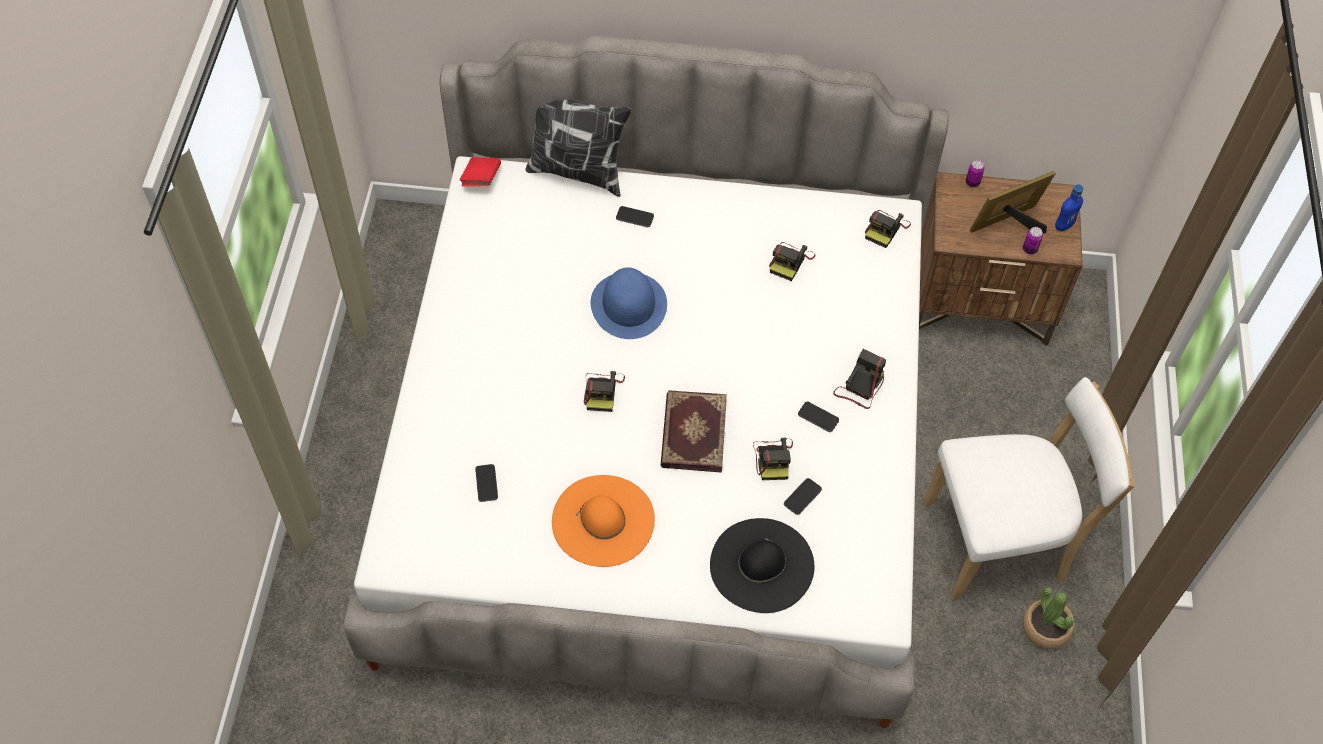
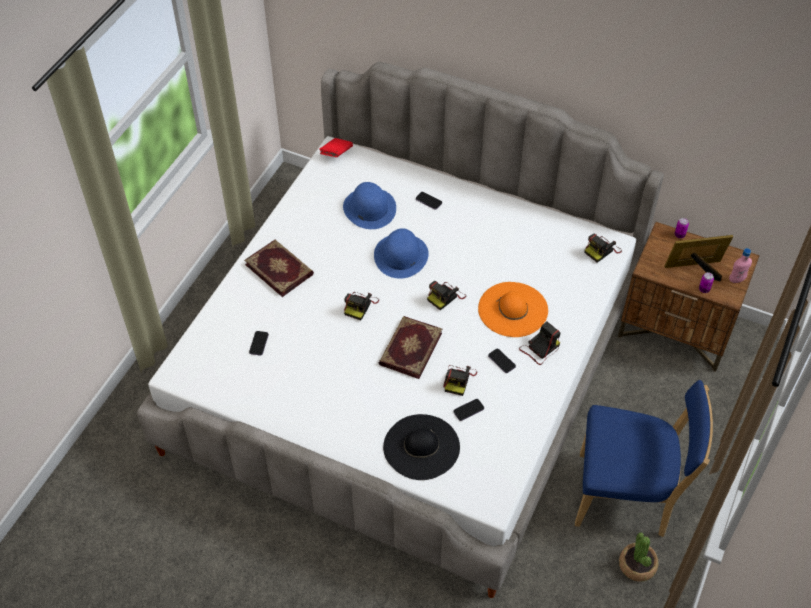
camera: 20 degrees right, 5 degrees down
(471, 368) = (280, 269): none -> book
(558, 247) = (369, 208): none -> blue hat
(575, 171) = (401, 163): pillow -> none
(603, 520) = (325, 388): orange hat -> orange hat (513, 309)
(790, 261) = (524, 255): camera -> camera (445, 296)
(1001, 541) = (627, 496): white chair -> blue chair
(1064, 226) = (736, 280): blue bottle -> pink bottle

